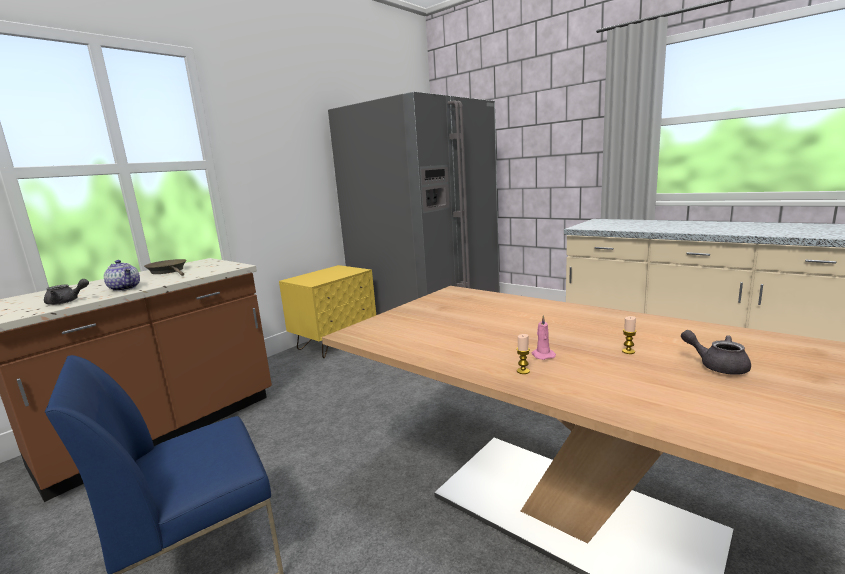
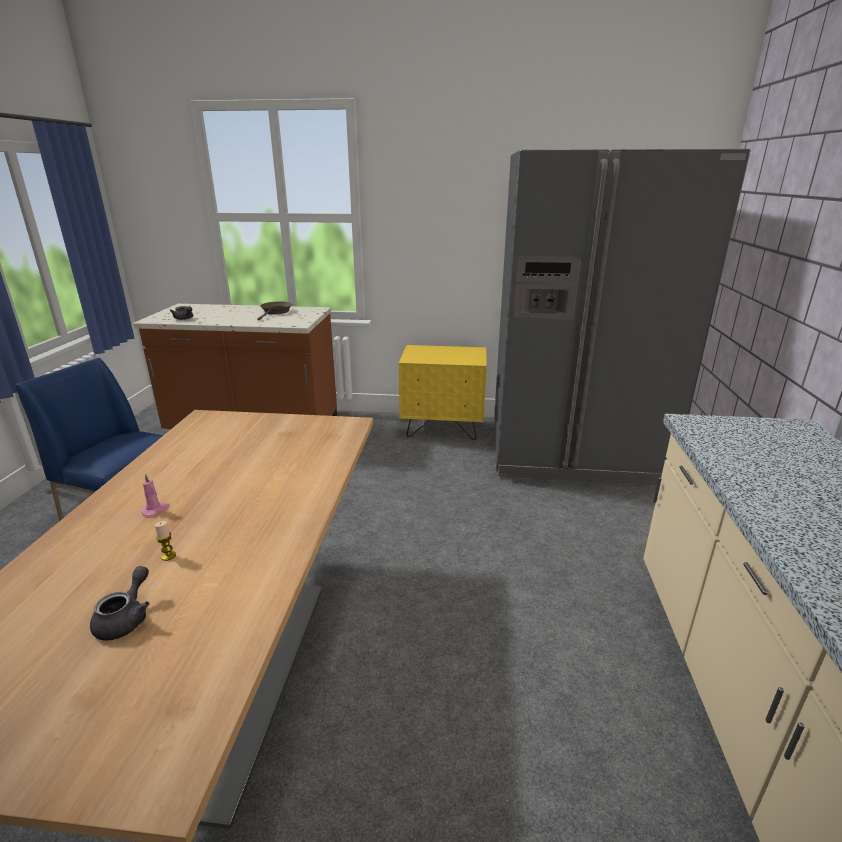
camera: 55 degrees right, 10 degrees up
(125, 288) = (220, 319): teapot -> none
(523, 371) = (116, 508): candle -> none

